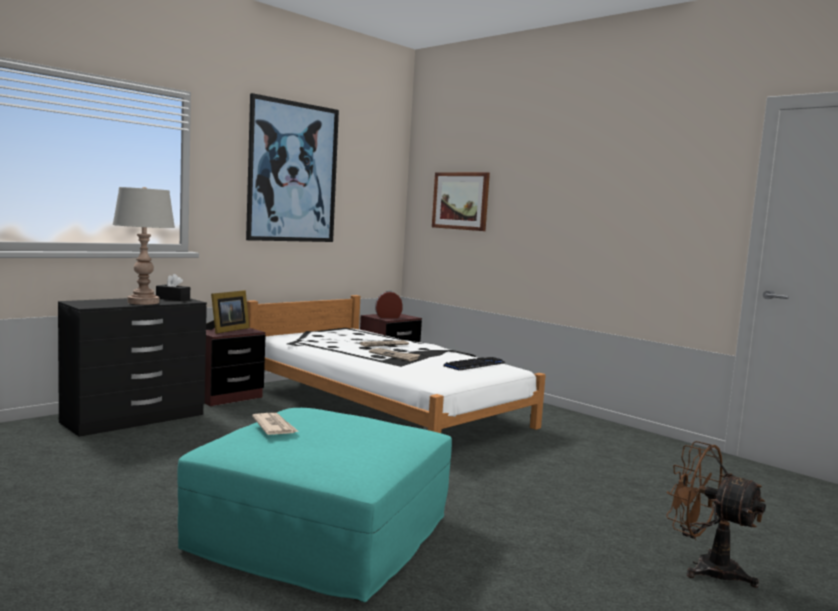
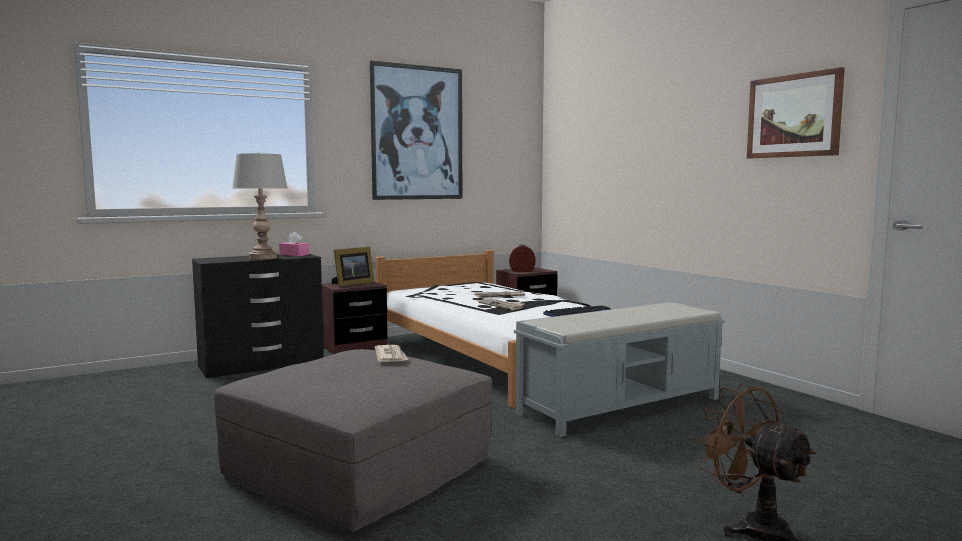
camera: 15 degrees right, 0 degrees up
(173, 299) = (294, 255): black tissue box -> pink tissue box
(274, 427) = (312, 363): newspaper -> newspaper (391, 356)
(321, 534) = (358, 468): turquoise ottoman -> grey ottoman
(460, 201) = (589, 150): picture -> picture (794, 116)
(530, 456) = (621, 406): none -> grey bench

